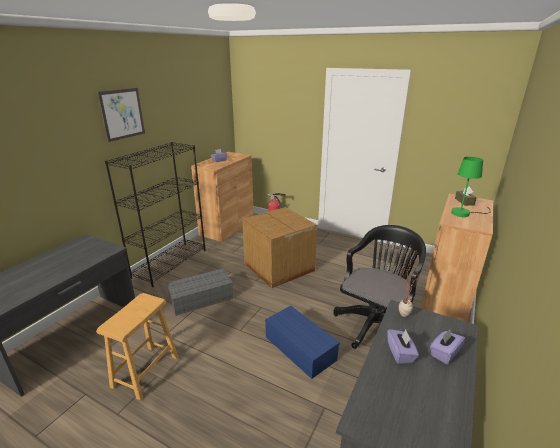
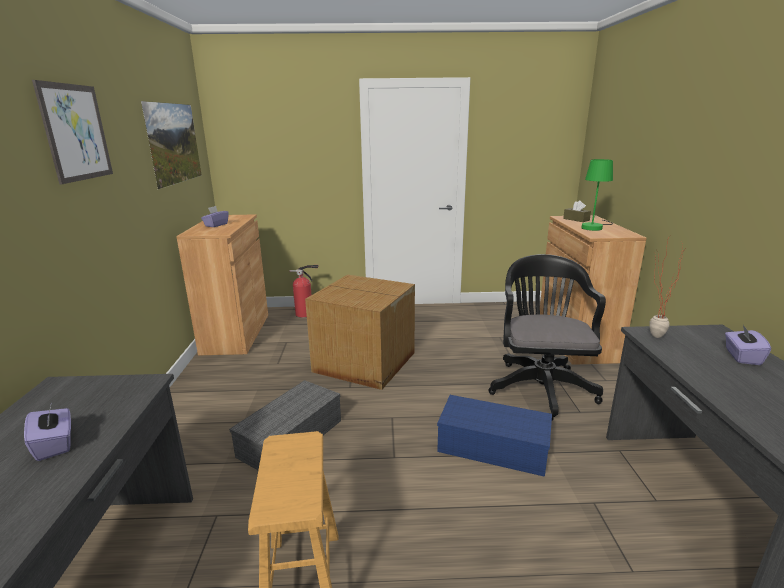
camera: 30 degrees left, 5 degrees down
(170, 263) = (185, 407): black bookcase -> none
(202, 121) = (178, 162): none -> picture
(400, 353) = (713, 371): purple tissue box -> purple tissue box (55, 444)

